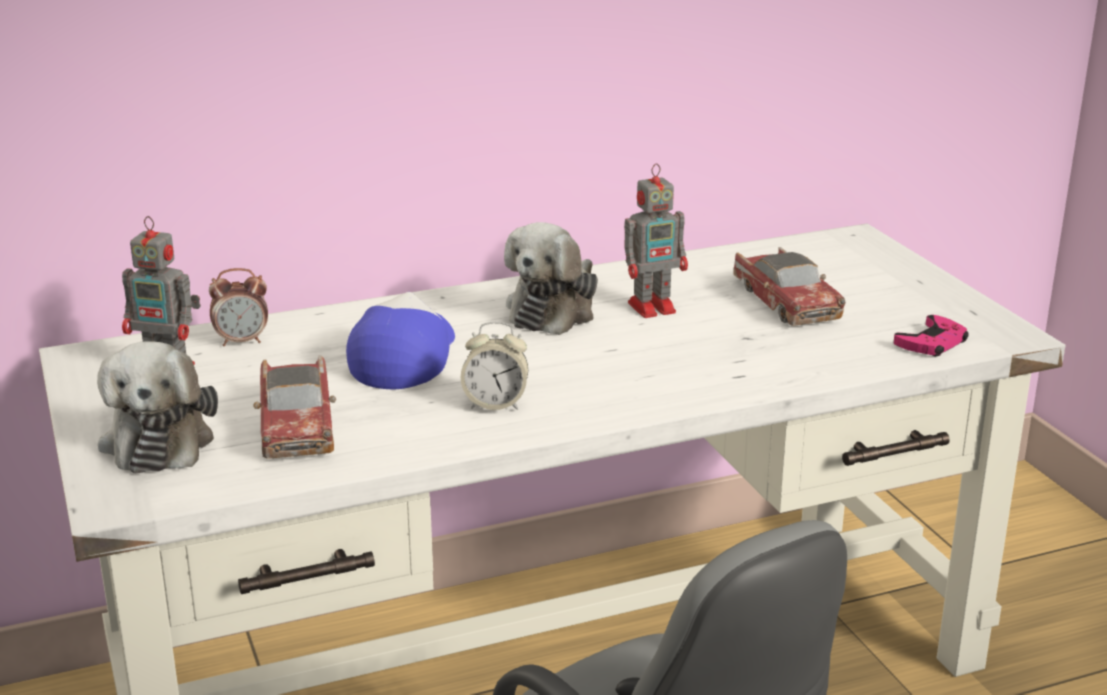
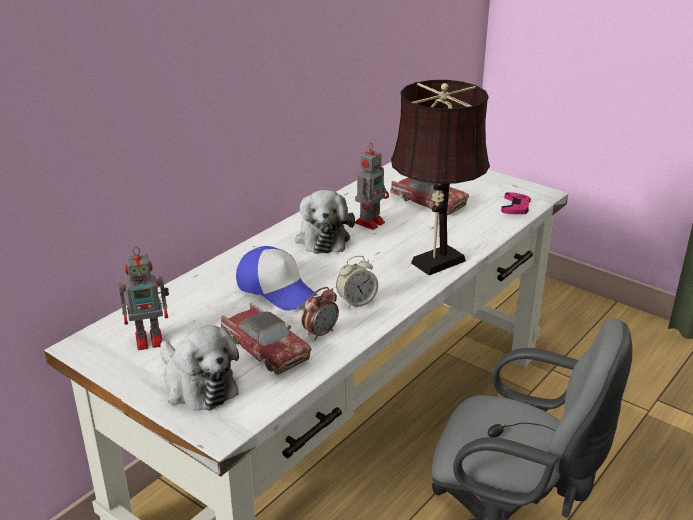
camera: 30 degrees left, 5 degrees up
(242, 341) = (171, 306): alarm clock -> alarm clock (320, 333)
(404, 357) = (276, 288): cap -> cap turned 150 degrees clockwise
(681, 386) = (434, 263): none -> brown table lamp

